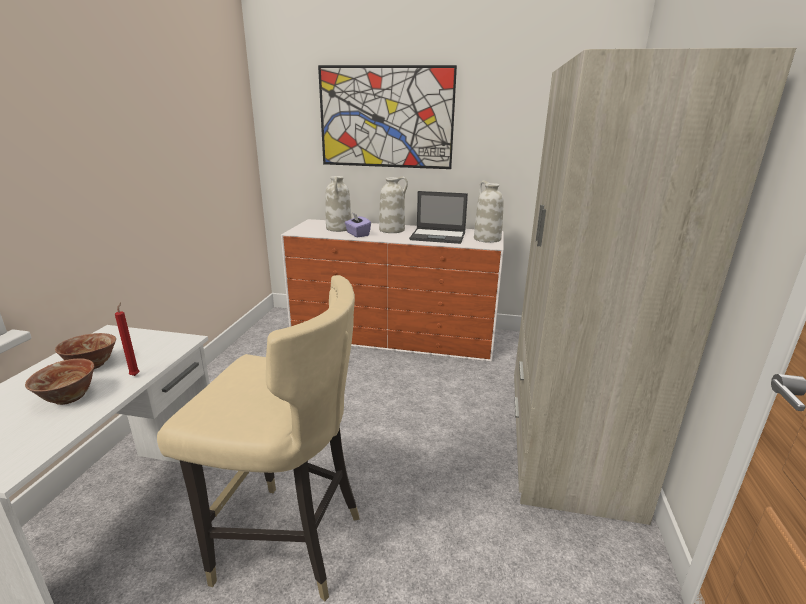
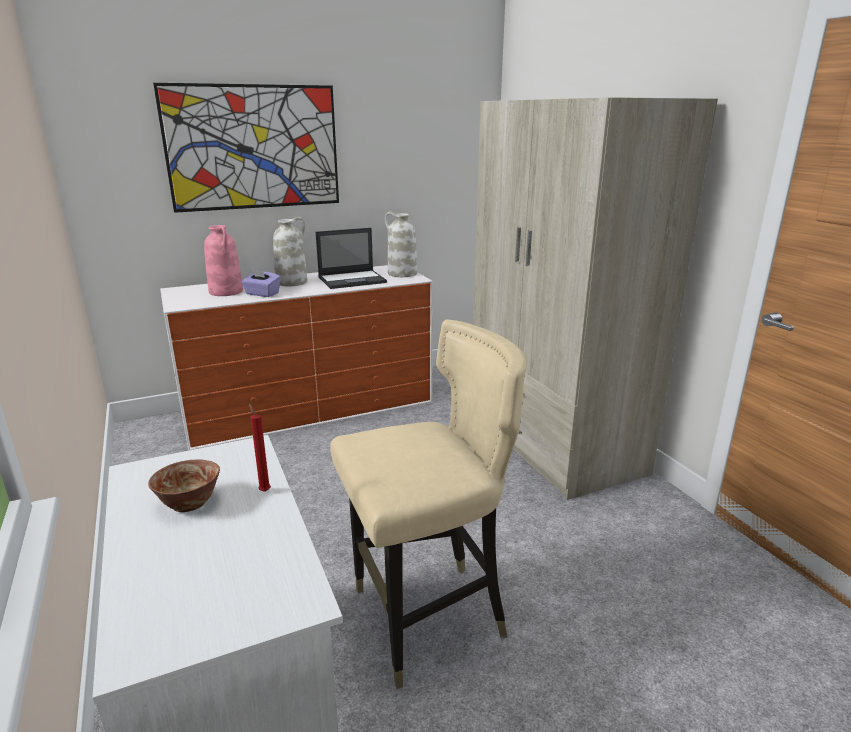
camera: 35 degrees left, 0 degrees up
(69, 397) = (232, 535): bowl -> none
(339, 228) = (226, 292): white vase -> pink vase

